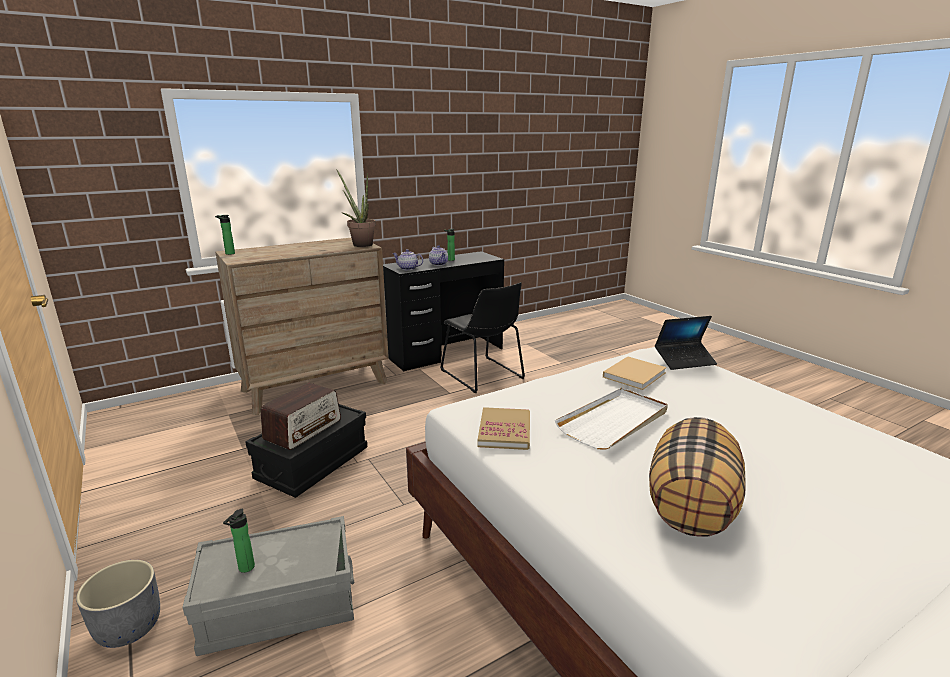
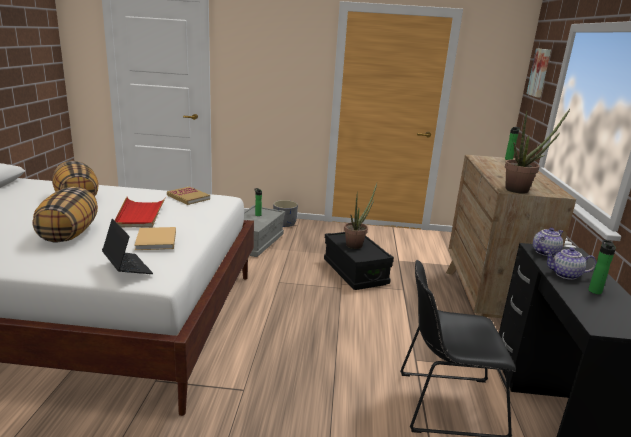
camera: 125 degrees right, 0 degrees up
(91, 154) = (540, 72): none -> picture
(303, 429) = (356, 244): radio -> potted plant
(614, 421) = (140, 214): white tray -> red tray
(684, 360) = (127, 267): laptop -> laptop turned 120 degrees clockwise
(729, 423) = (69, 234): none -> pillow

